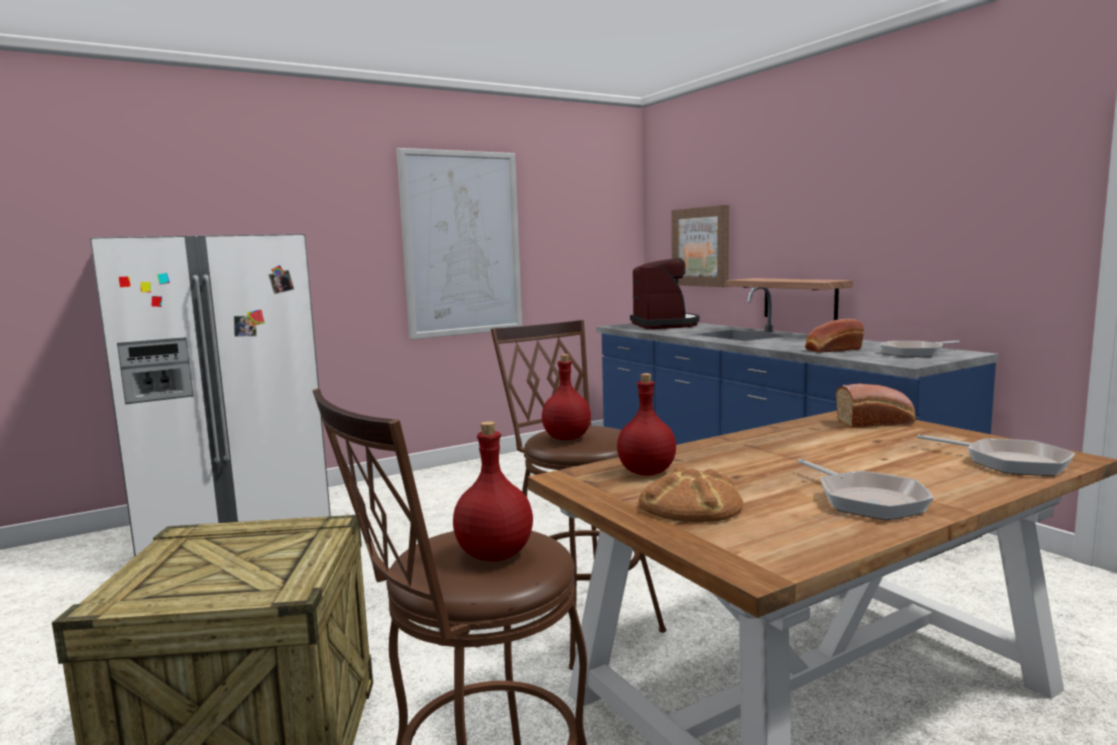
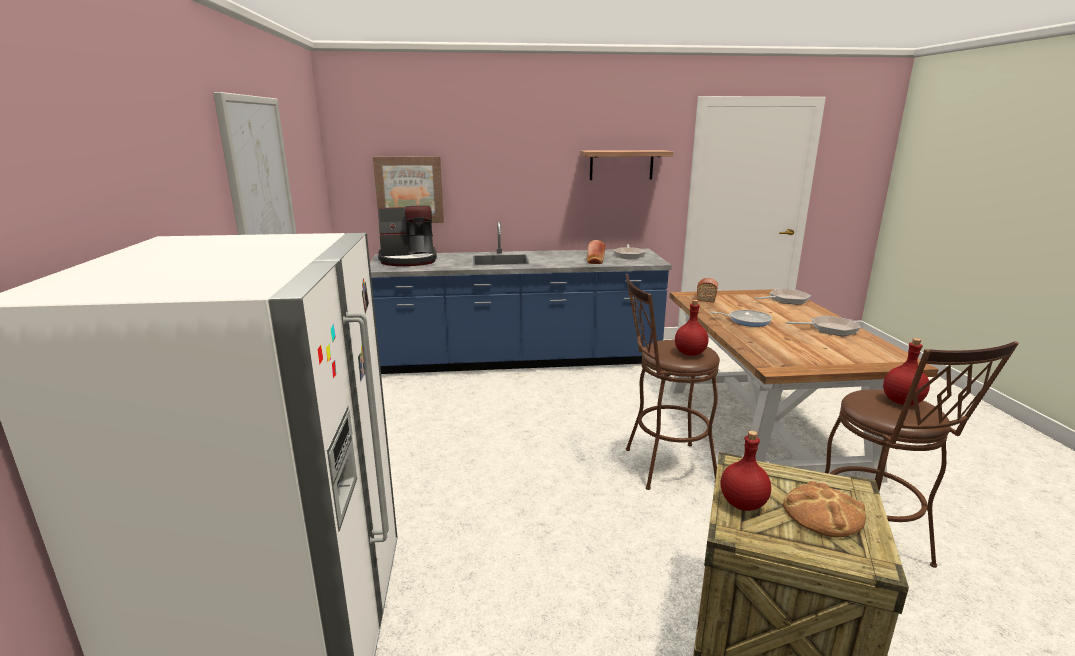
camera: 65 degrees left, 10 degrees up
(647, 472) = (771, 351): red bottle -> red bottle (742, 503)
(665, 325) = (409, 260): coffee machine -> coffee machine turned 150 degrees clockwise
(690, 505) = (829, 355): bread -> bread (823, 513)
(789, 450) = (747, 320): none -> frying pan
(800, 299) = (514, 227): shelf -> shelf (621, 165)

